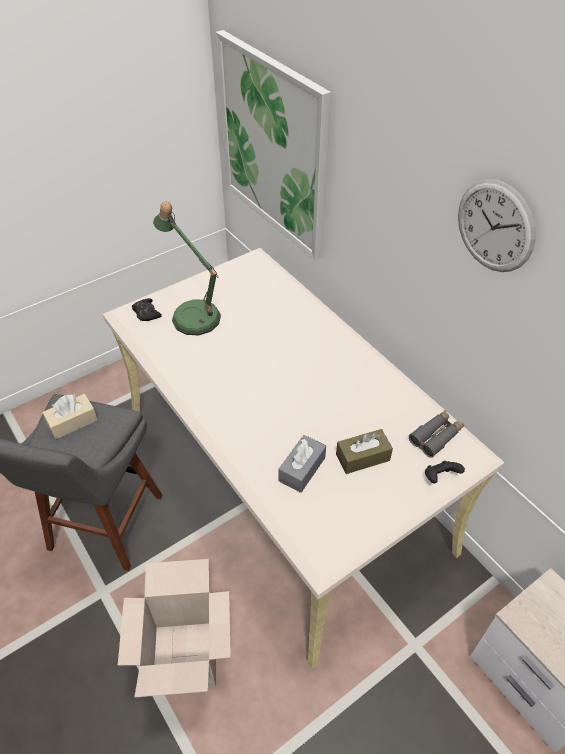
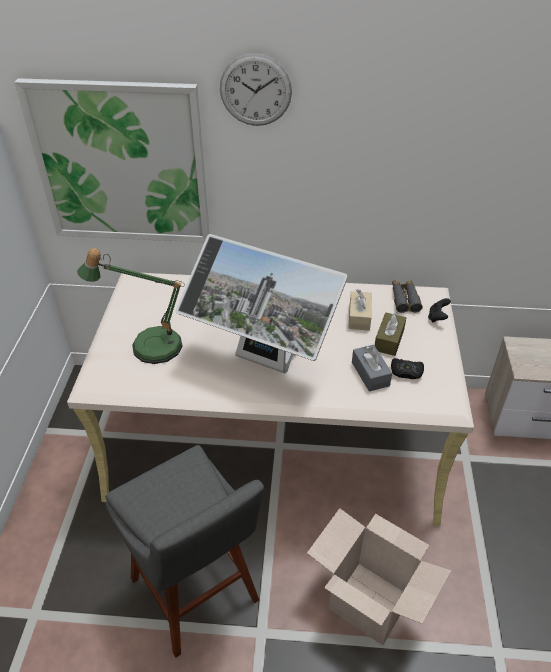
camera: 50 degrees left, 5 degrees down
(72, 422) = (162, 493): beige tissue box -> beige tissue box (359, 317)
(146, 313) = (110, 371): black game controller -> black game controller (406, 372)
(241, 388) = (262, 362): none -> monitor
(495, 226) = (398, 119): wall clock -> wall clock (255, 90)

